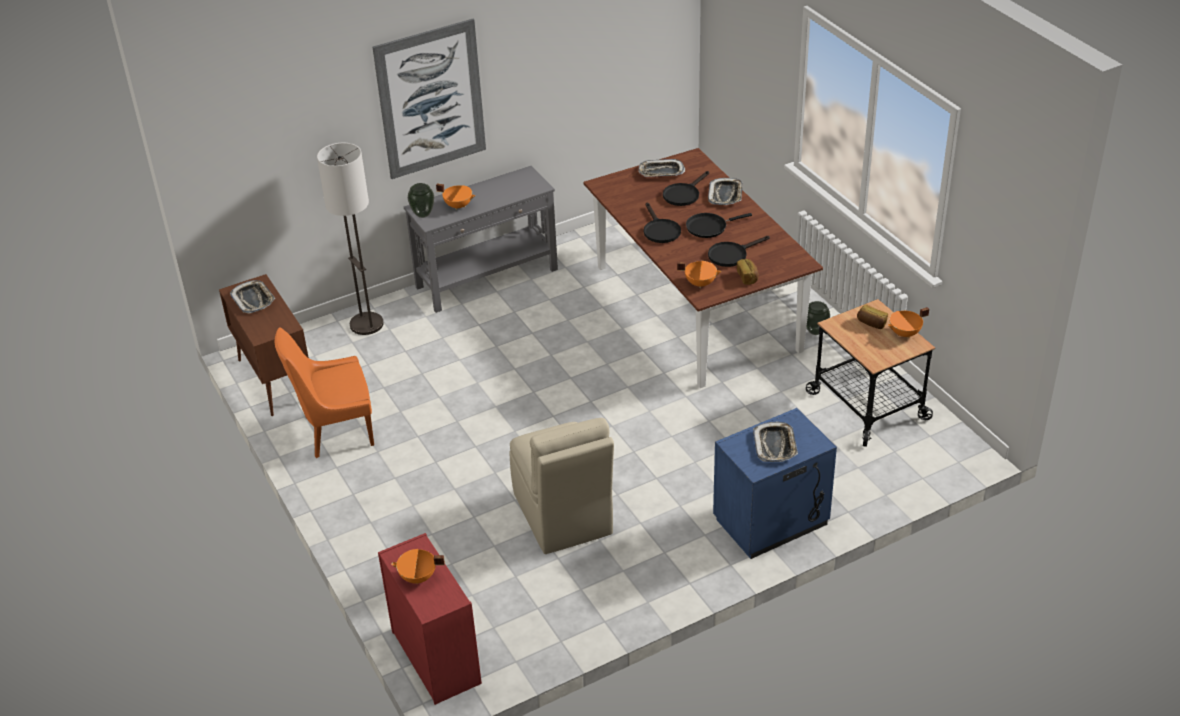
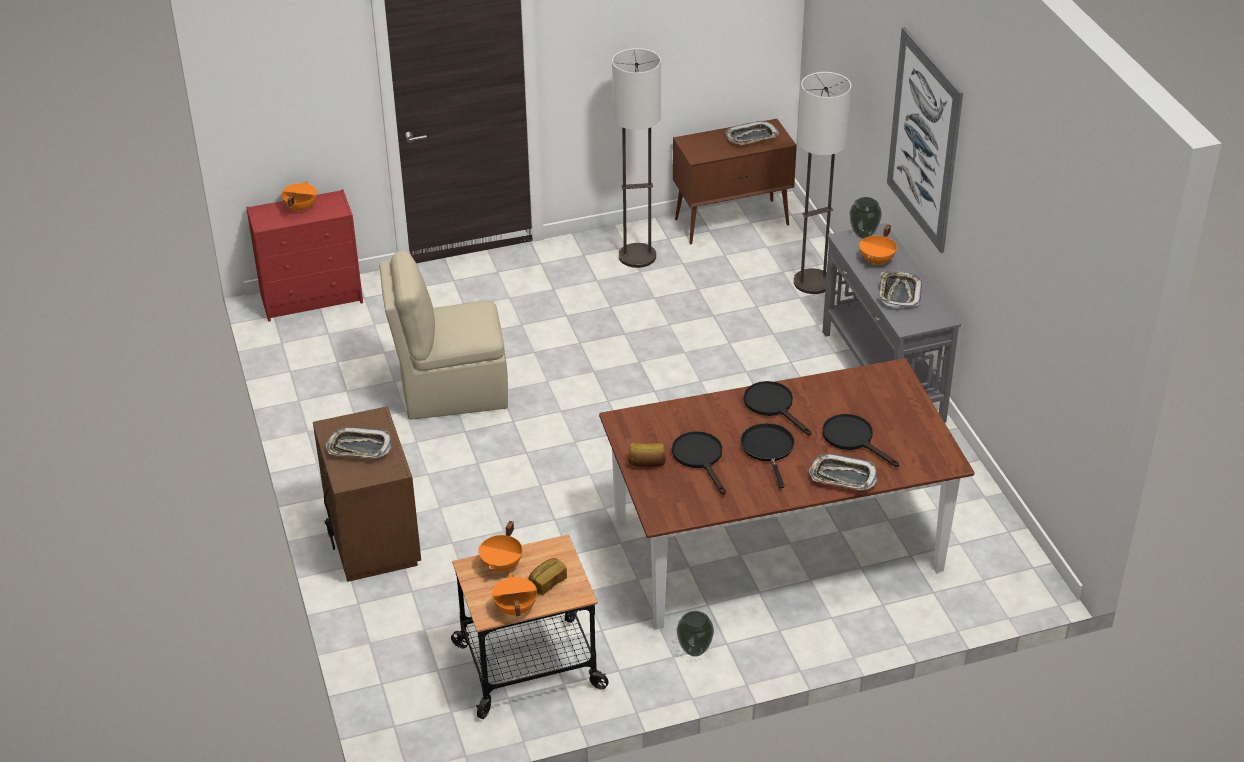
camera: 100 degrees right, 0 degrees up
(335, 431) = (637, 256): orange chair -> floor lamp
(660, 230) = (773, 406): black frying pan -> black frying pan turned 60 degrees clockwise
(661, 172) = (913, 427): tray -> tray (899, 293)
(700, 283) = (649, 421): orange cooking pot -> orange cooking pot (502, 565)
(771, 522) = (371, 538): blue nightstand -> brown nightstand

